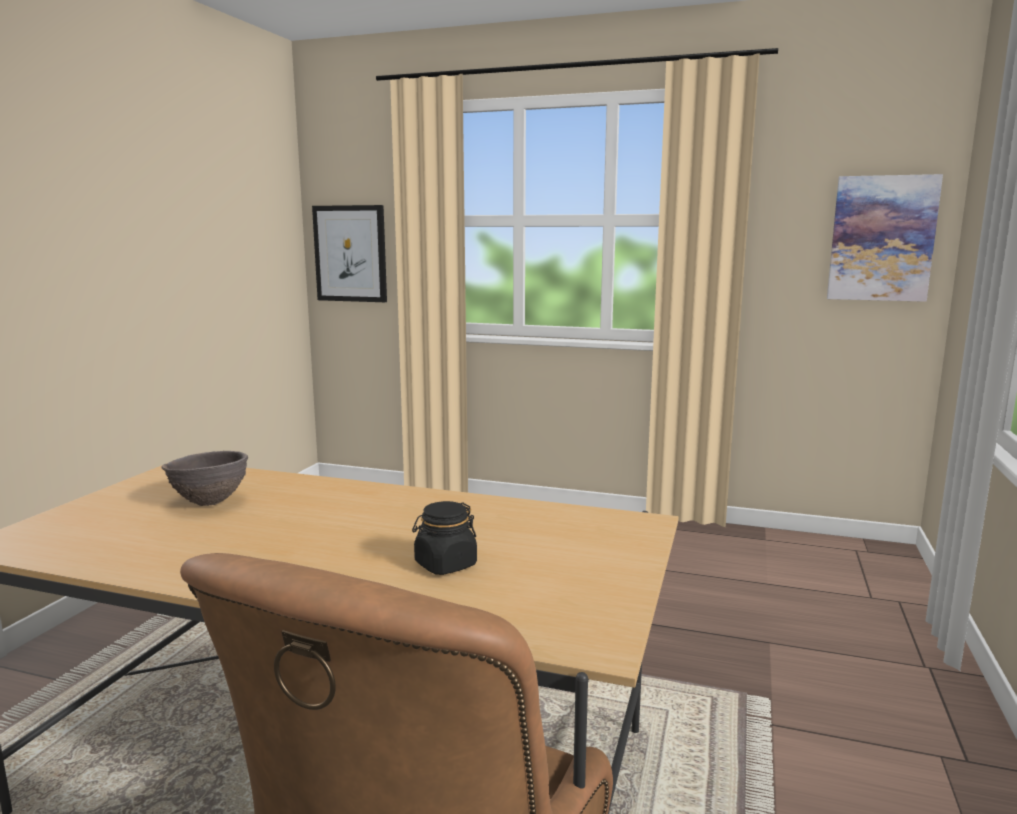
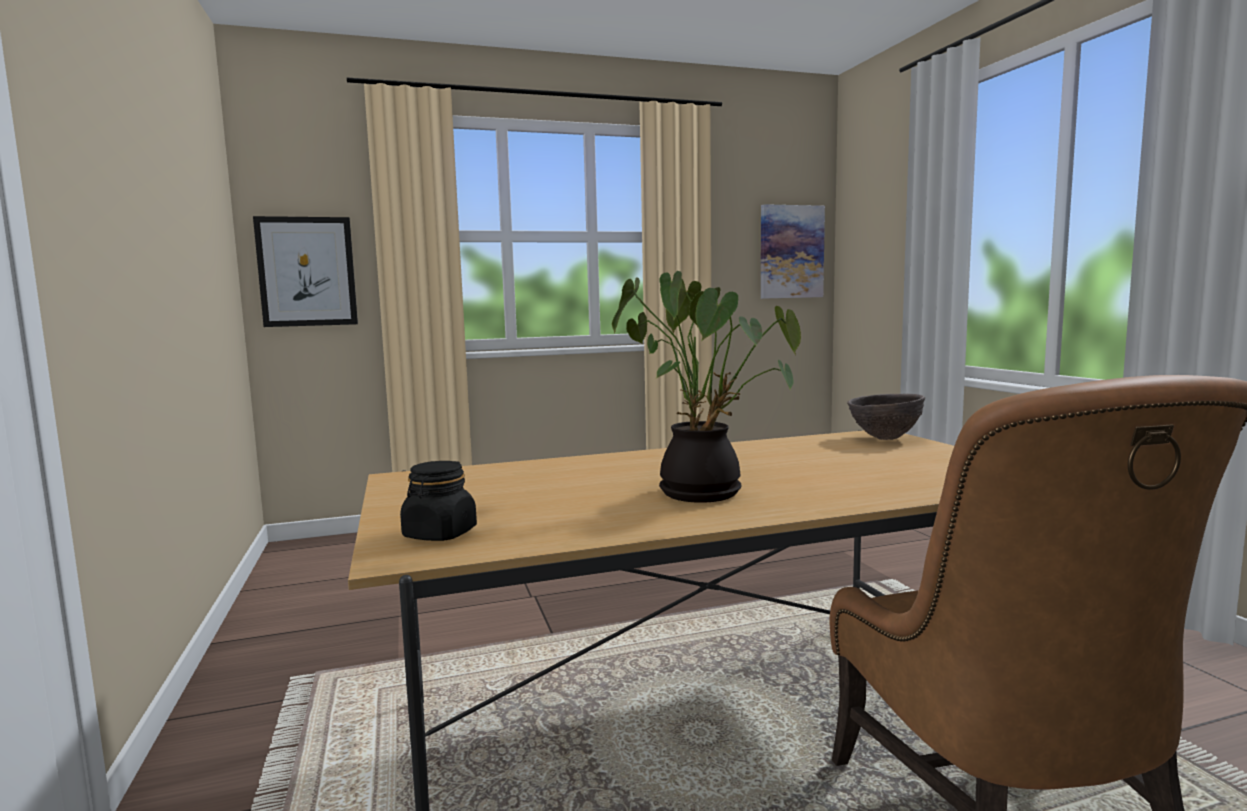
camera: 35 degrees left, 5 degrees down
(210, 503) = (531, 486): brown bowl -> brown bowl (884, 439)
(282, 548) = (705, 491): none -> potted plant
(445, 565) = (847, 471): black jar -> black jar (440, 534)

